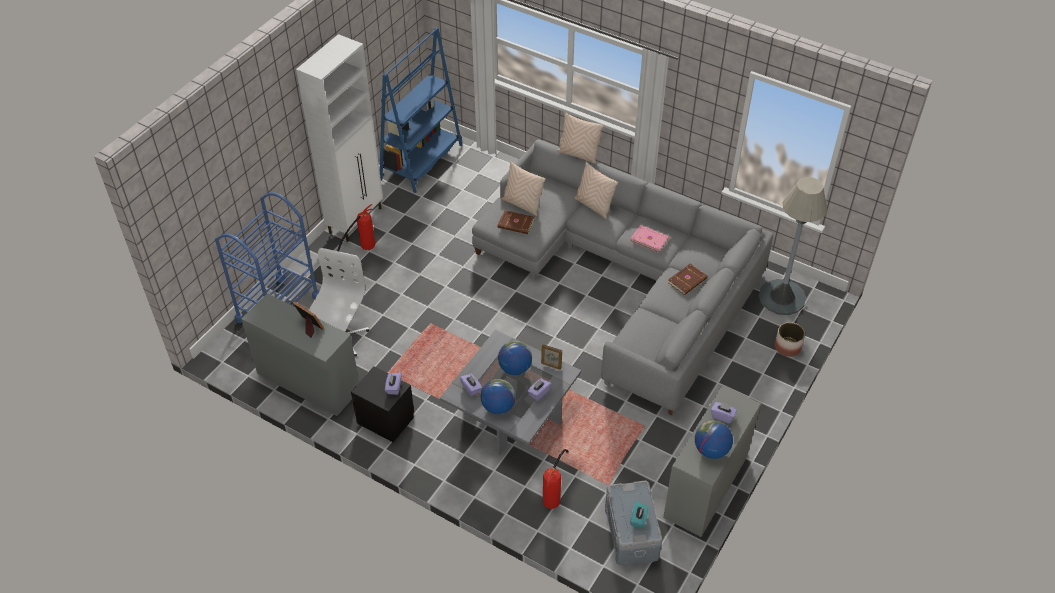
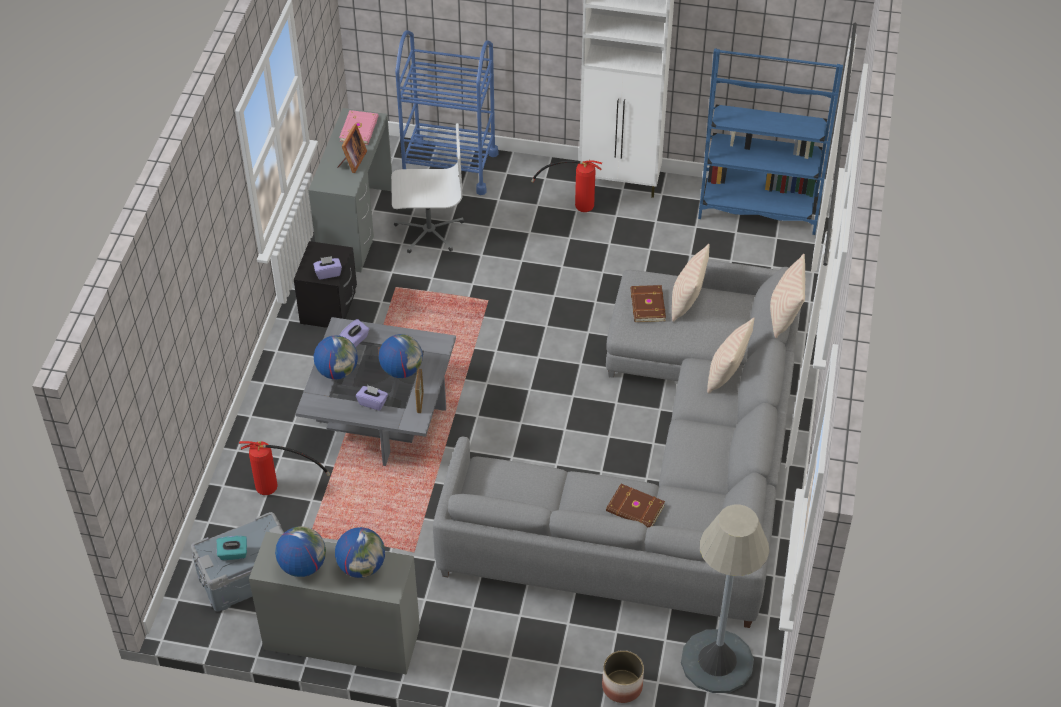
camera: 70 degrees right, 0 degrees up
(649, 239) = (692, 449): pink book -> pink book (360, 129)
(722, 416) = (362, 566): purple tissue box -> globe

